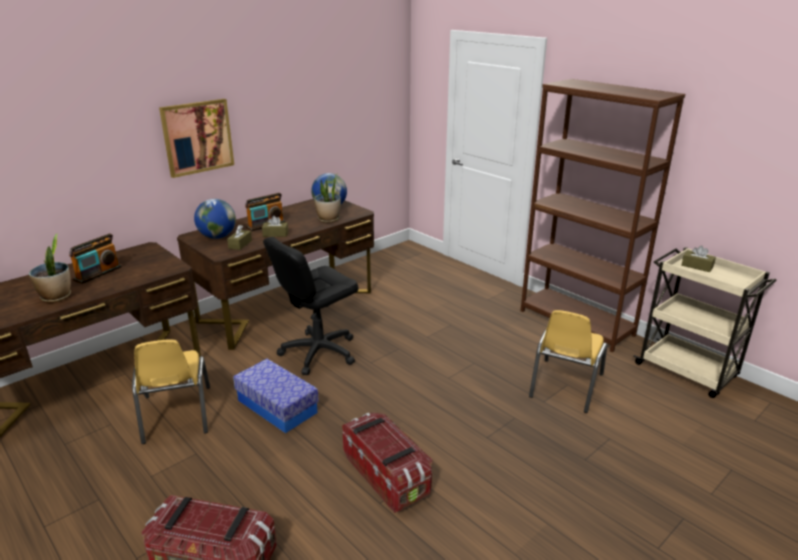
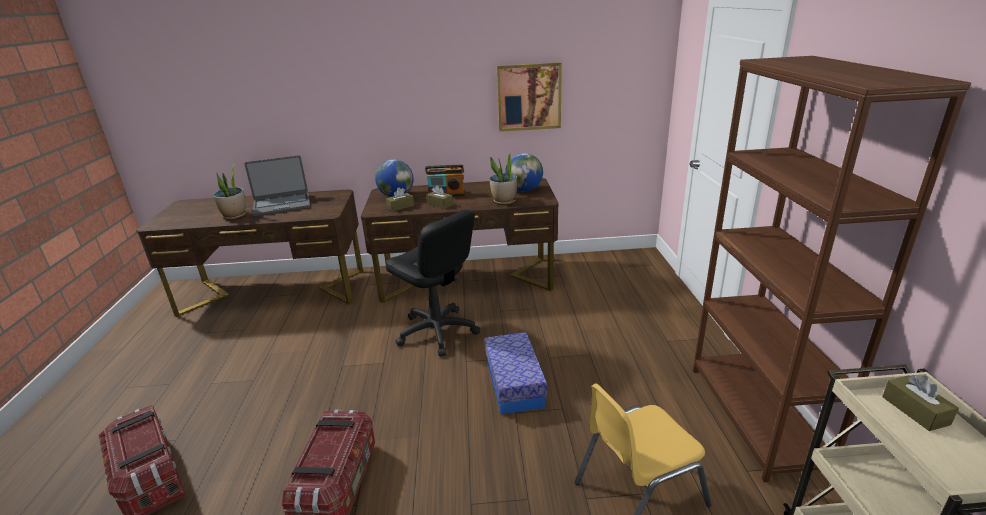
camera: 40 degrees right, 0 degrees up
(98, 273) = (282, 205): radio -> laptop
(176, 414) = (283, 341): yellow chair -> none
(197, 137) = (400, 100): picture -> picture (529, 97)
(277, 406) = (347, 368): storage box -> storage box (514, 383)
(318, 352) = (437, 332): black office chair -> black office chair turned 135 degrees counterclockwise

